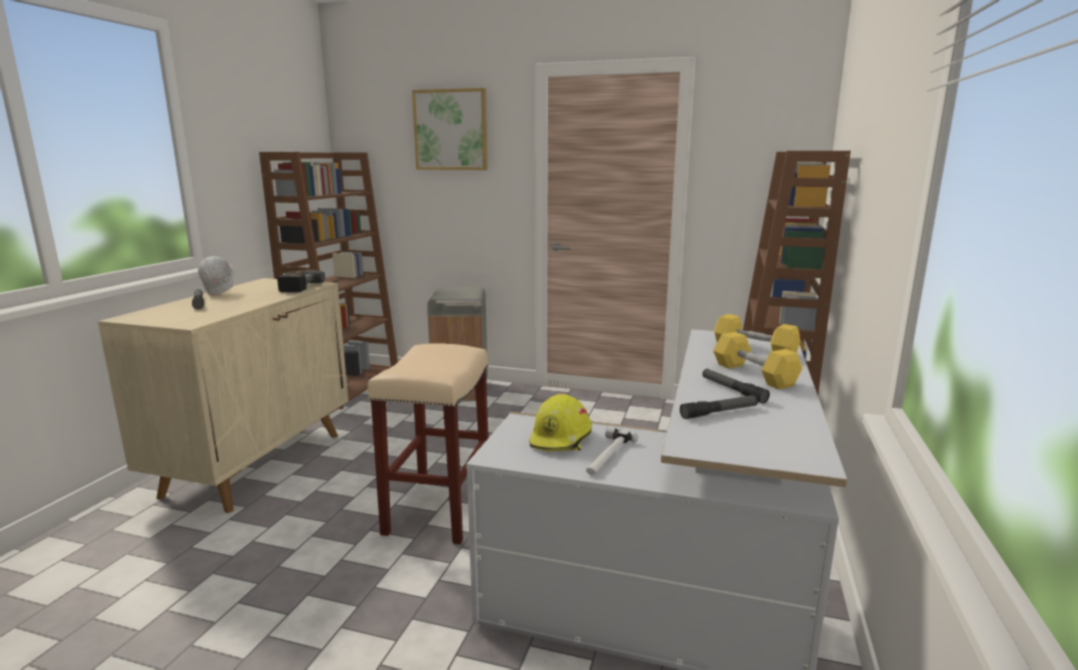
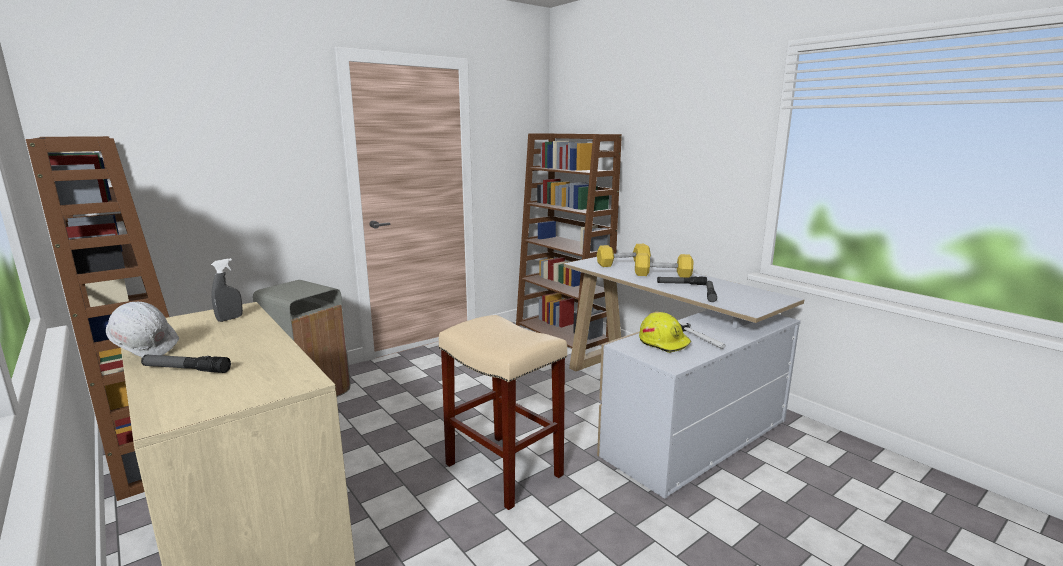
camera: 55 degrees left, 0 degrees up
(294, 287) = (230, 319): power drill -> grey spray bottle
(451, 130) = (239, 110): picture -> none

